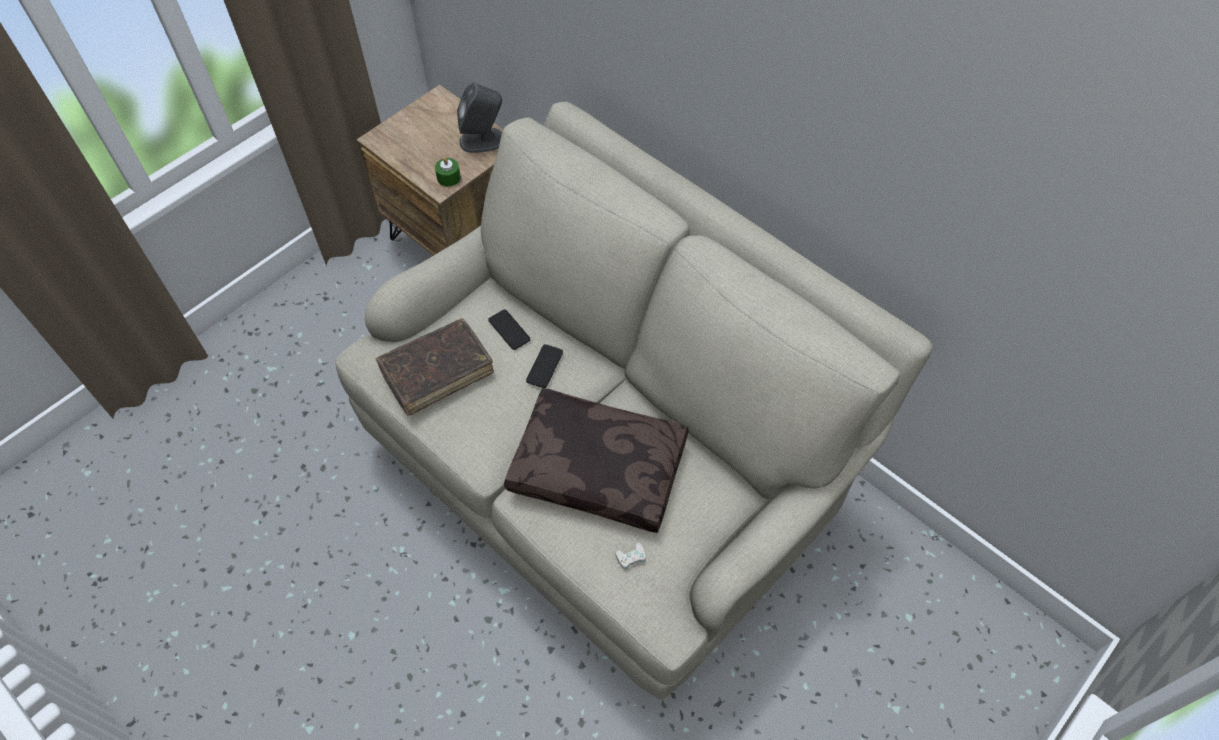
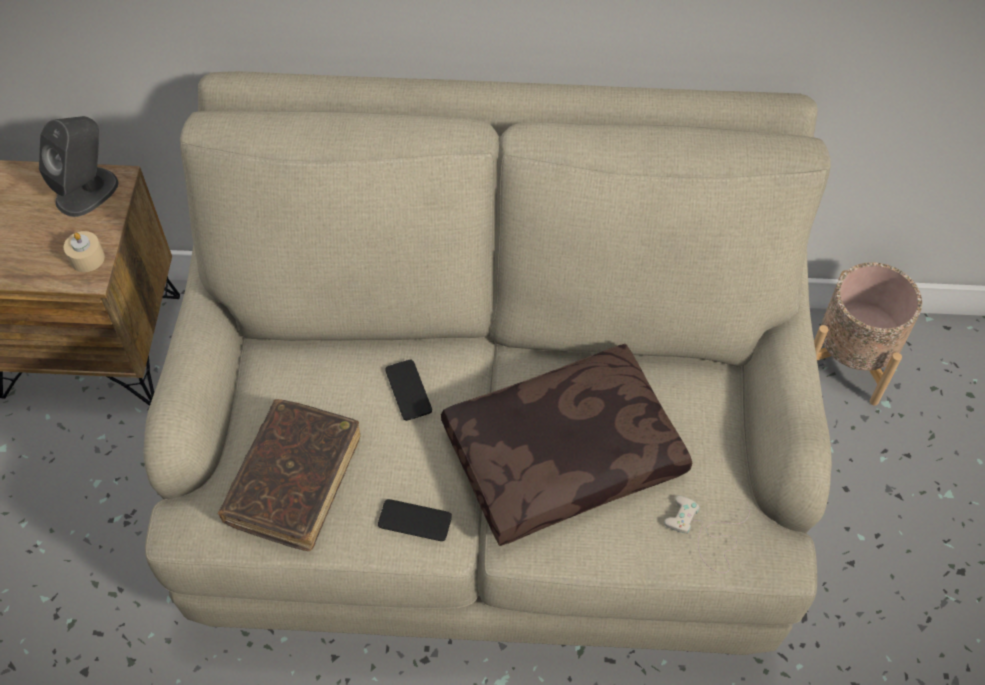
camera: 40 degrees left, 0 degrees up
(448, 177) = (87, 258): green candle -> beige candle
(509, 330) = (331, 379): phone -> phone (415, 520)
(909, 570) = (849, 361): none -> beige planter

